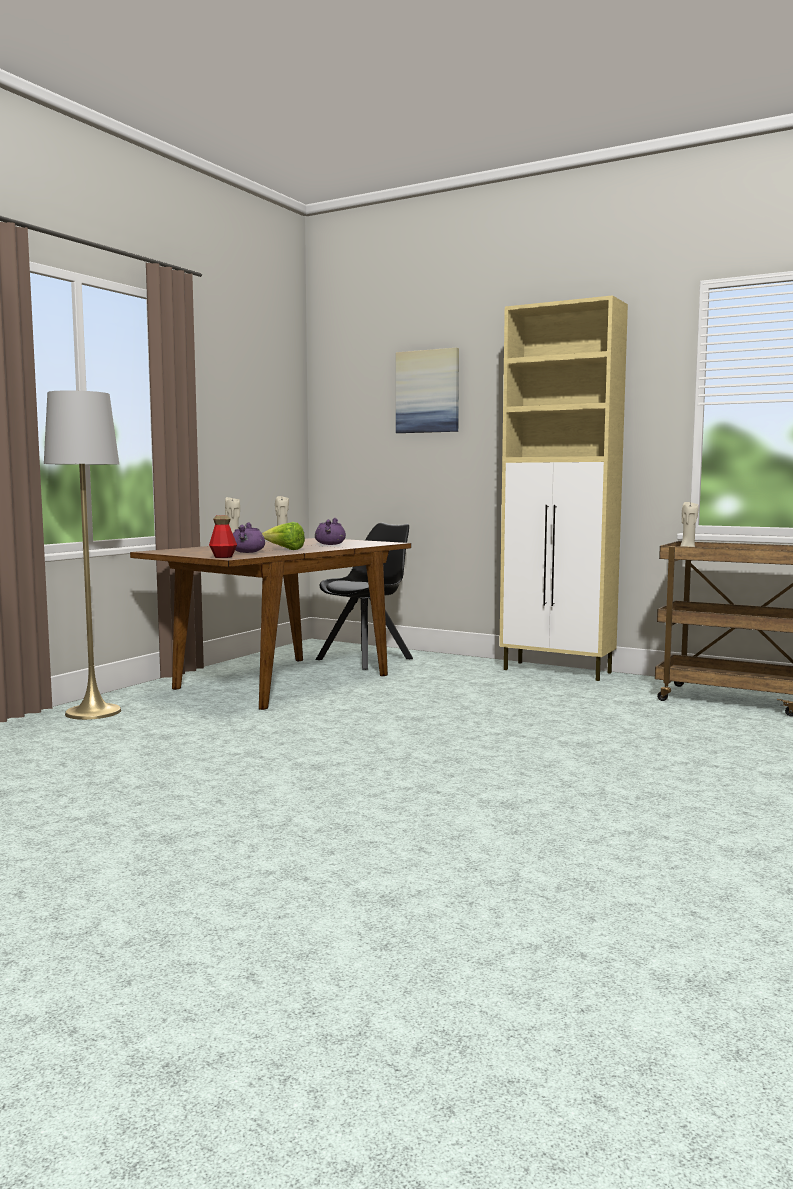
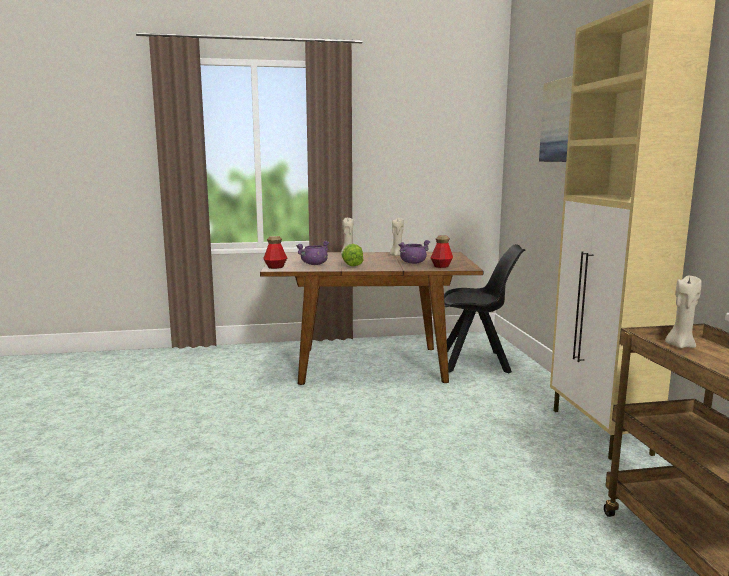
camera: 50 degrees right, 5 degrees up
(93, 712) = (232, 354): grey floor lamp -> none
(367, 544) = (441, 266): none -> bottle

